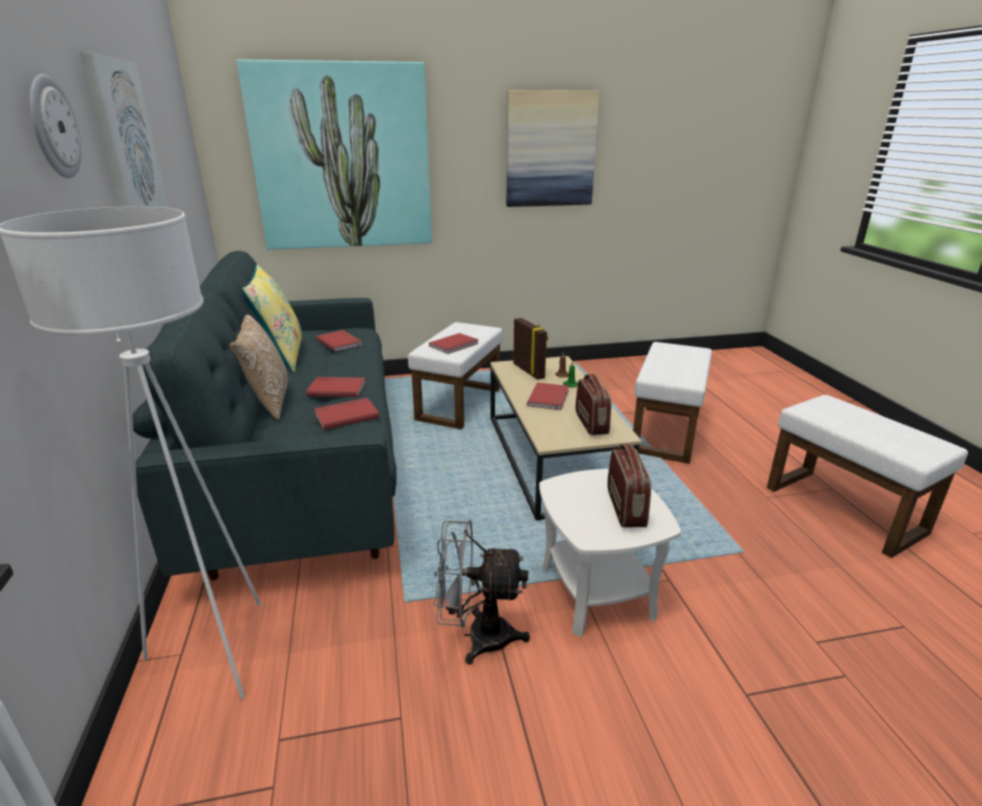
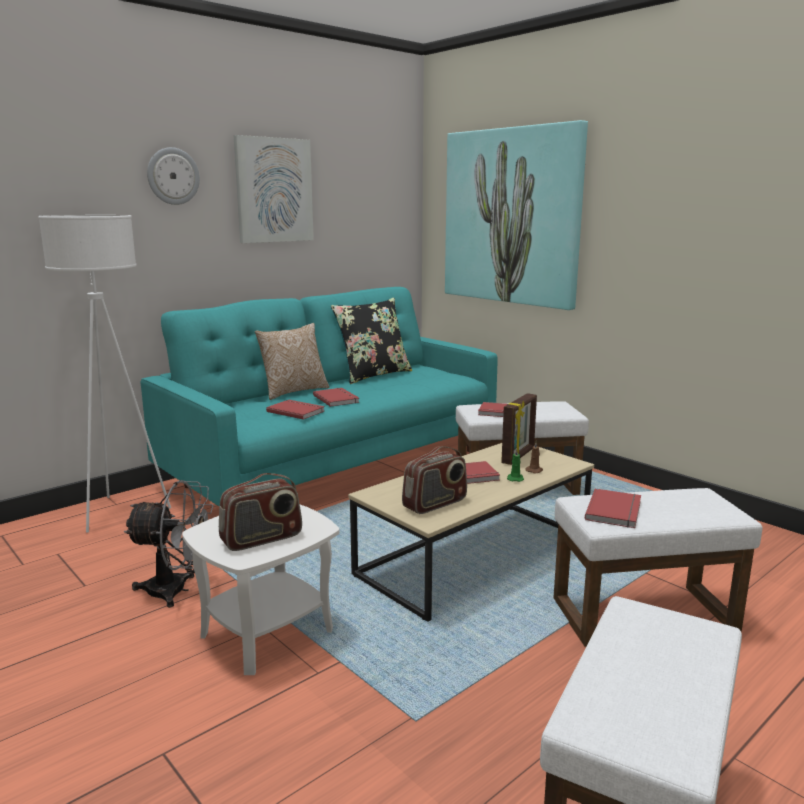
camera: 60 degrees right, 10 degrees down
(281, 356) = (373, 375): yellow pillow -> black pillow
(305, 466) = (335, 467): grey sofa -> turquoise sofa
(340, 342) = (425, 379): red book -> red book (616, 511)
(477, 636) = (177, 590): grey fan -> grey fan turned 120 degrees clockwise
(550, 149) = (723, 214): picture -> none

